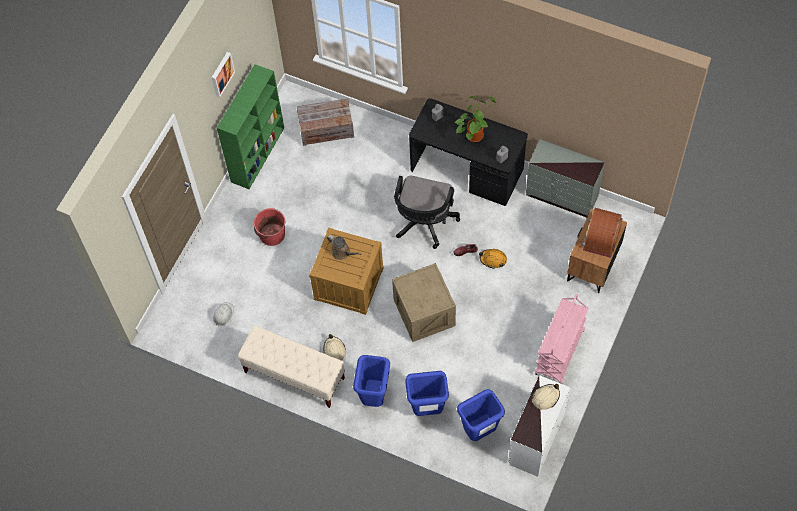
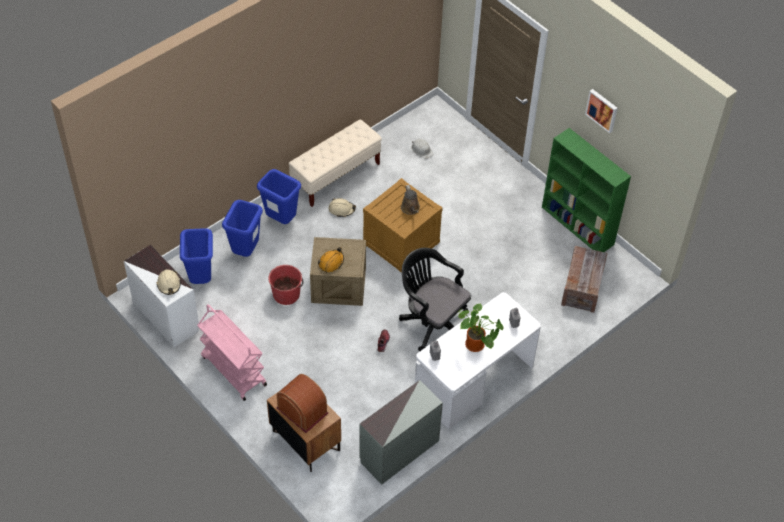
camera: 110 degrees right, 10 degrees down
(271, 234) = (483, 207): red bucket -> red bucket (286, 294)
(342, 252) = (410, 209): brown watering can -> brown watering can turned 75 degrees counterclockwise
(467, 170) = (474, 382): black desk -> white desk
(493, 259) = (361, 360): orange hard hat -> orange hard hat (331, 262)

